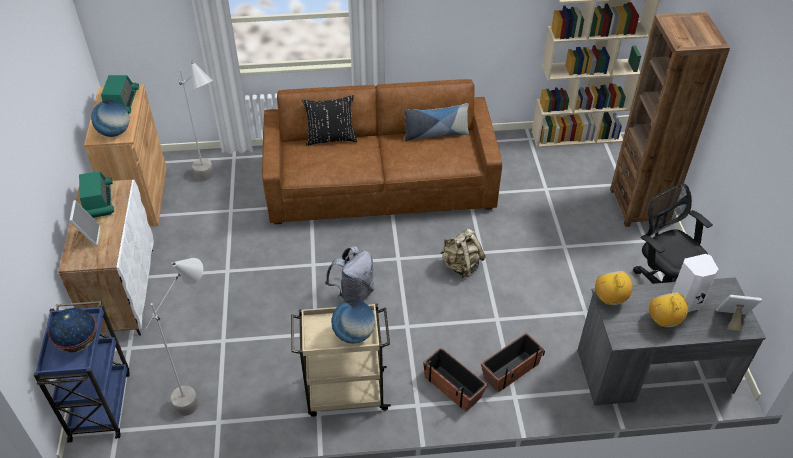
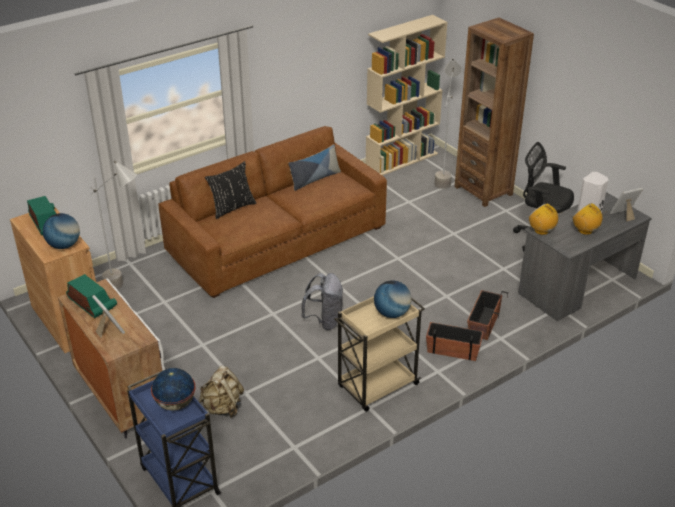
camera: 30 degrees left, 10 degrees down
(202, 391) = (260, 433): grey floor lamp -> grey floor lamp (443, 177)
(461, 266) = (390, 272): beige backpack -> beige backpack (223, 408)

